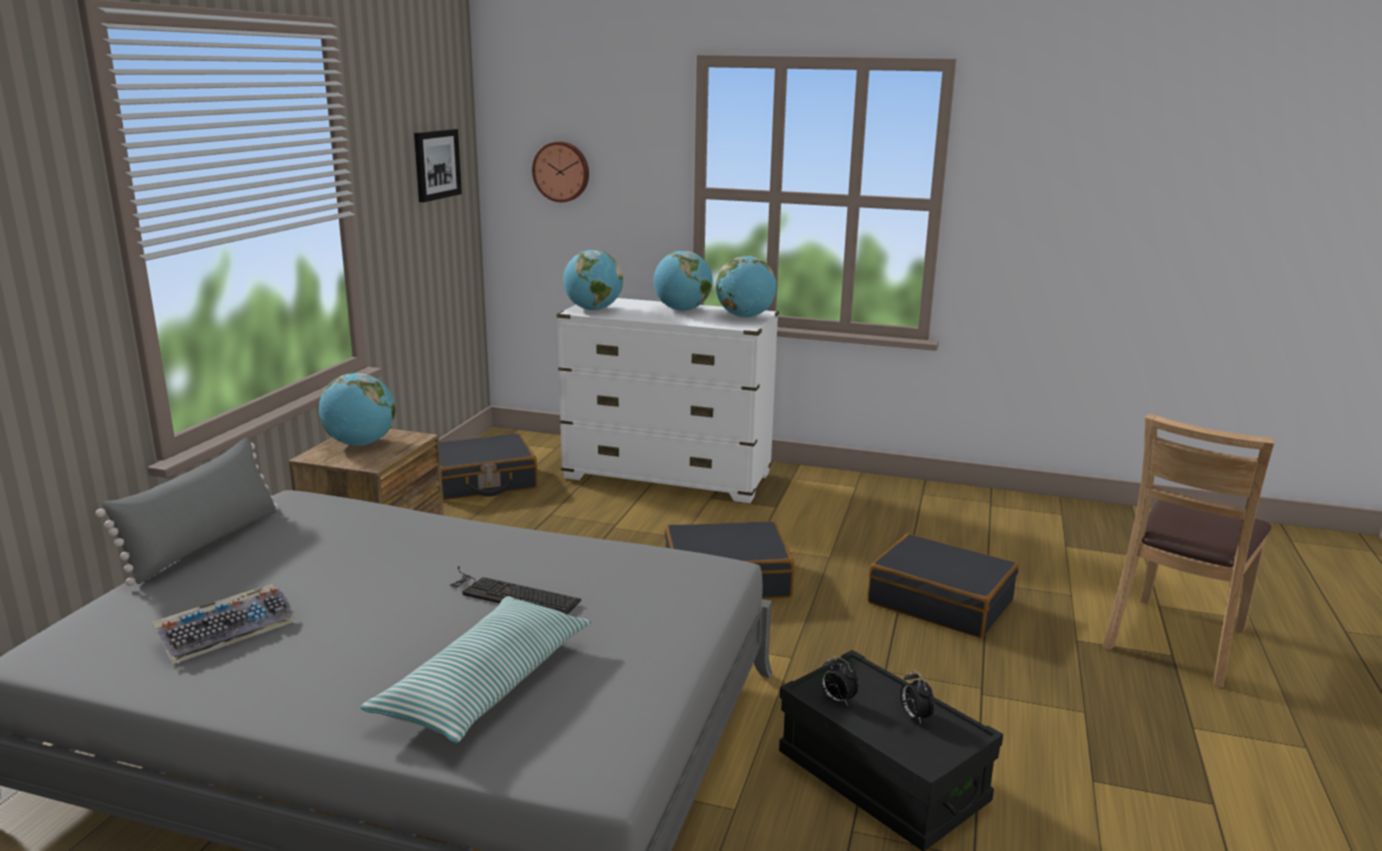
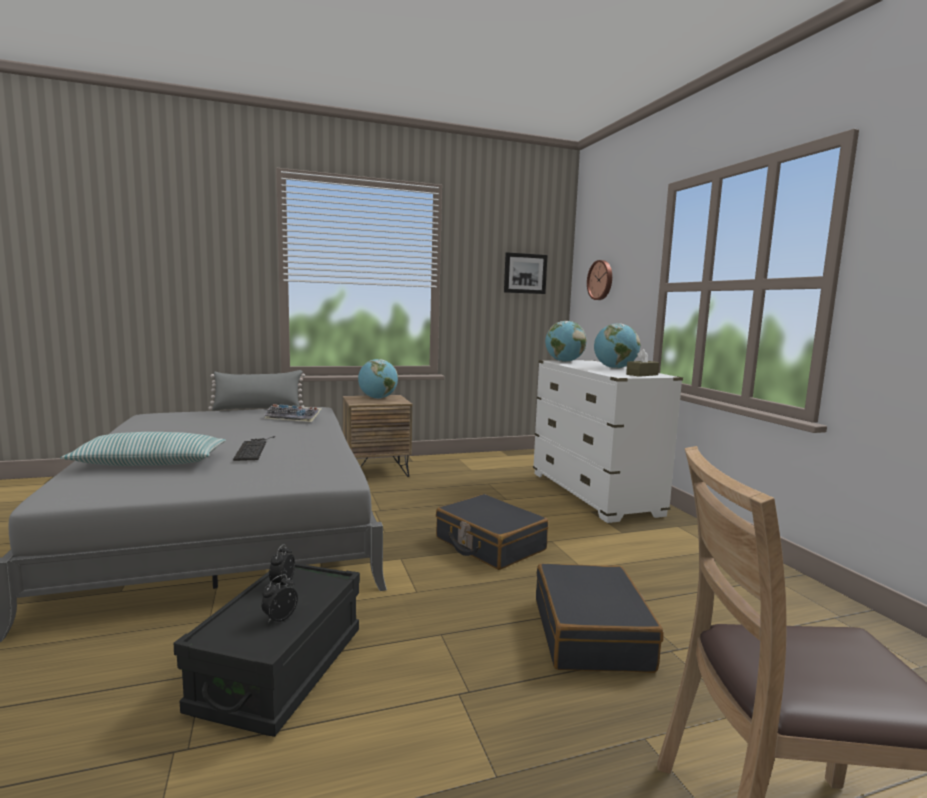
camera: 55 degrees right, 10 degrees down
(228, 630) = (180, 425): keyboard -> keyboard (294, 418)
(483, 482) = (496, 462): black suitcase -> none
(745, 317) = (642, 375): globe -> brown tissue box

